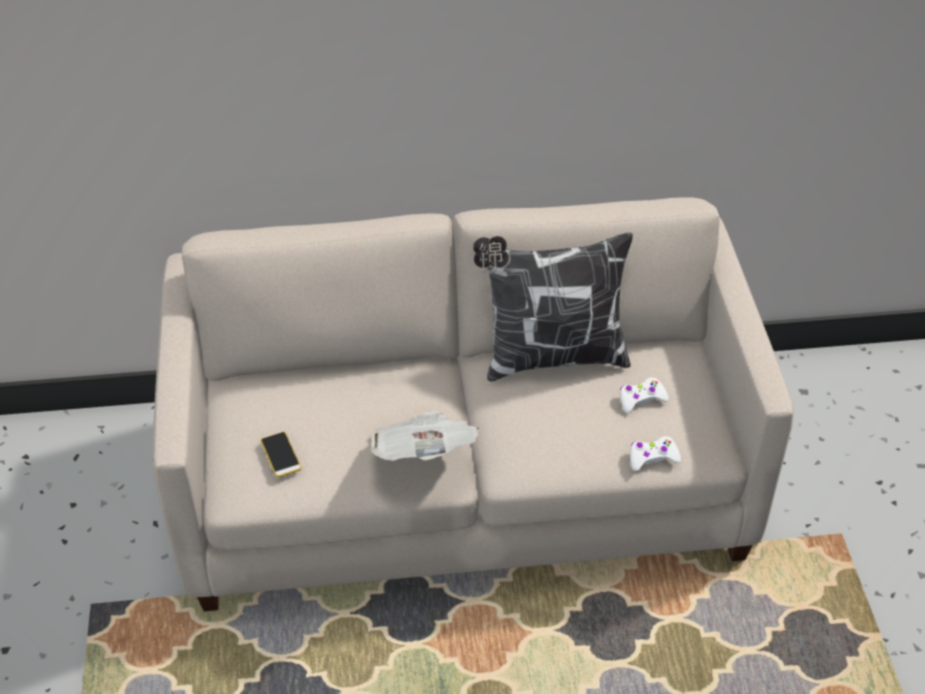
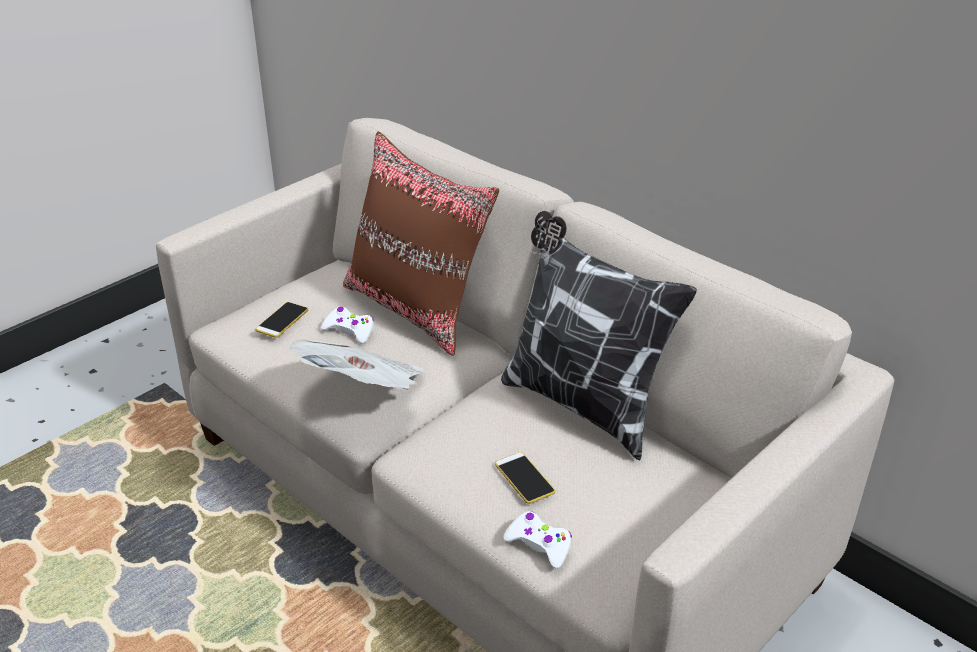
camera: 50 degrees right, 10 degrees down
(354, 373) = (417, 309): none -> brown pillow
(593, 428) = (524, 478): none -> phone
(641, 399) = (607, 492): white game controller -> white game controller (349, 330)

